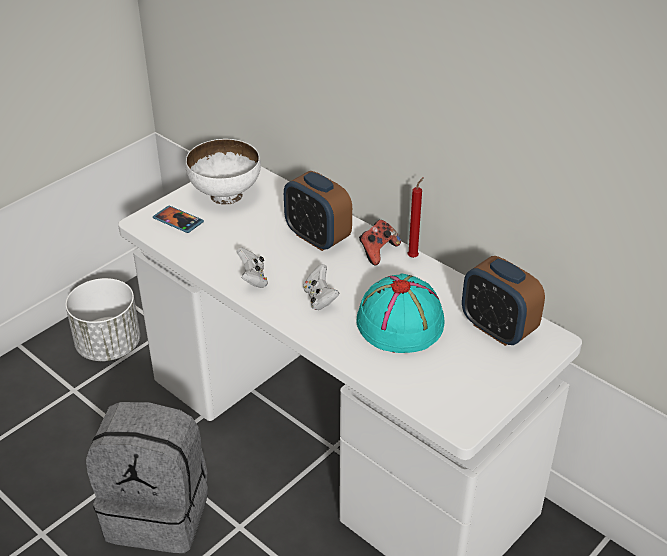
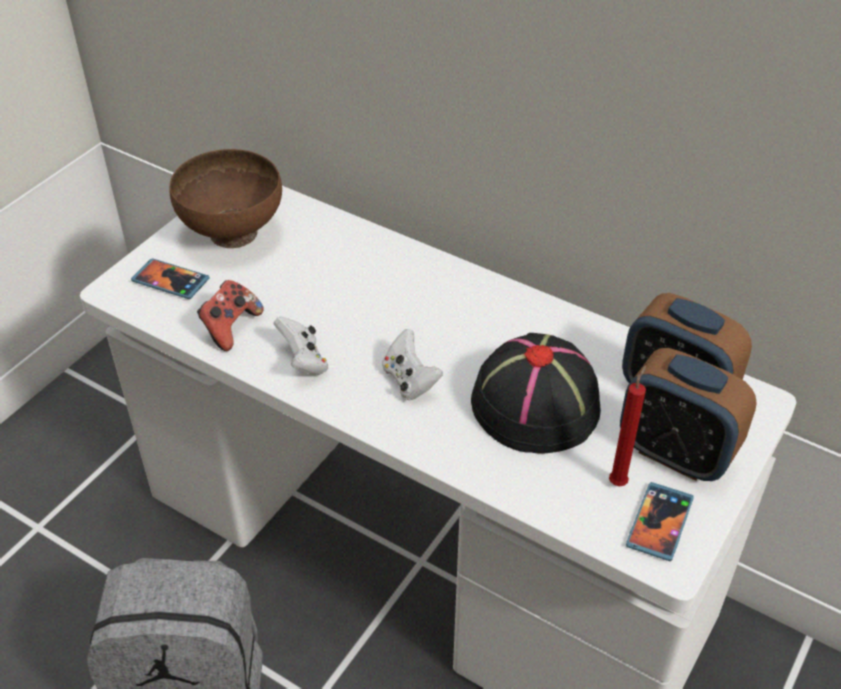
camera: 10 degrees left, 5 degrees up
(109, 345) = (78, 452): white planter -> none
(225, 195) = (232, 233): white bowl -> brown bowl
(317, 237) = (382, 284): alarm clock -> alarm clock (675, 453)
(378, 251) = (474, 295): game controller -> game controller (230, 327)
(401, 322) = (536, 403): turquoise hat -> black hat
(414, 256) = (527, 297): red candle -> red candle (619, 481)
(462, 403) = (659, 523): none -> phone

